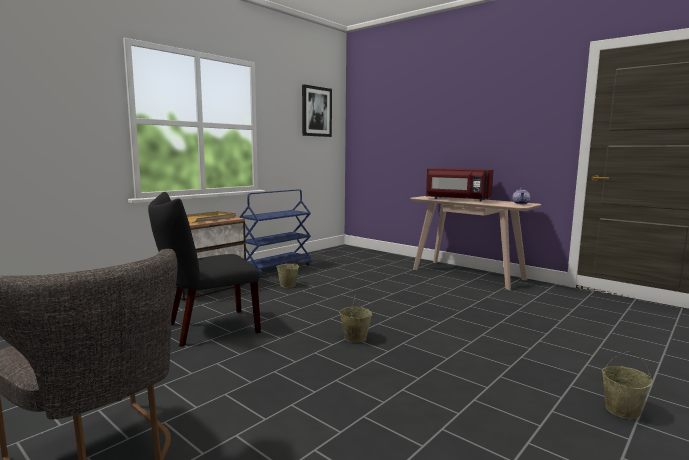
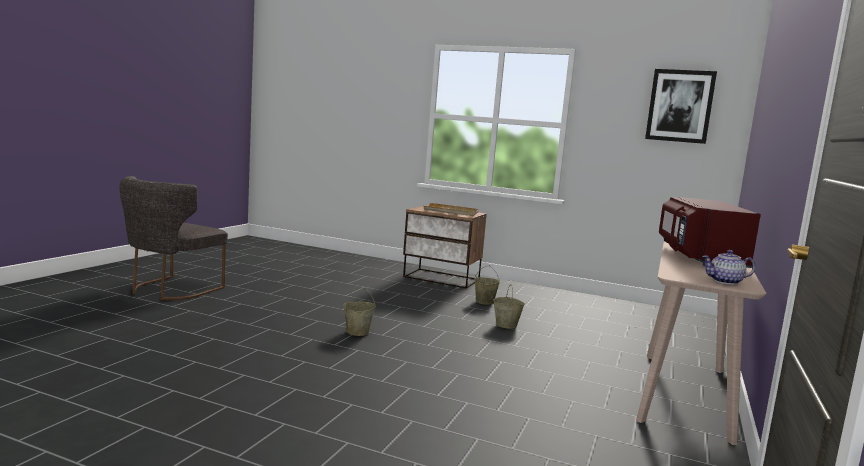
camera: 70 degrees right, 0 degrees up
(207, 329) = (347, 289): black chair -> none
(276, 268) = (537, 294): blue cart -> none
(622, 410) = (230, 443): beige bucket -> beige bucket (507, 325)

